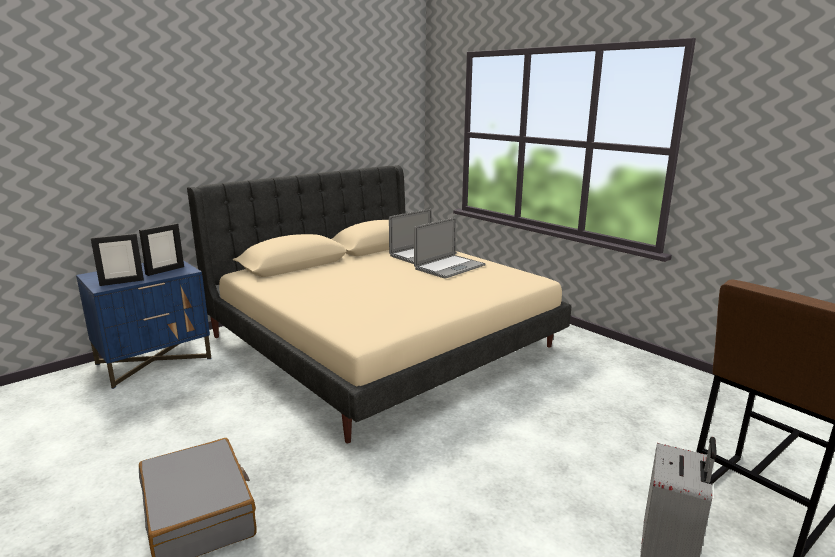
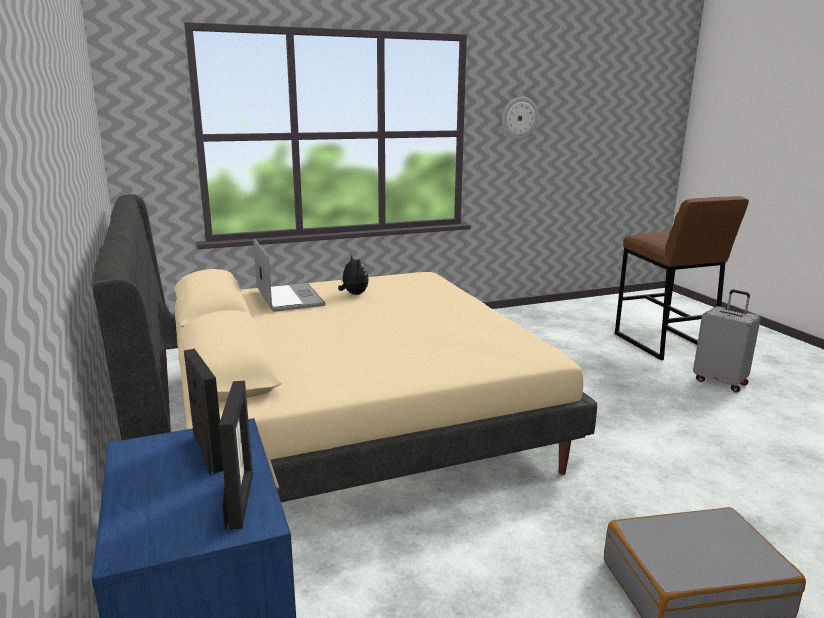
camera: 70 degrees left, 0 degrees up
(449, 267) = (353, 294): laptop -> plush toy
(760, 140) = (519, 118): none -> wall clock

